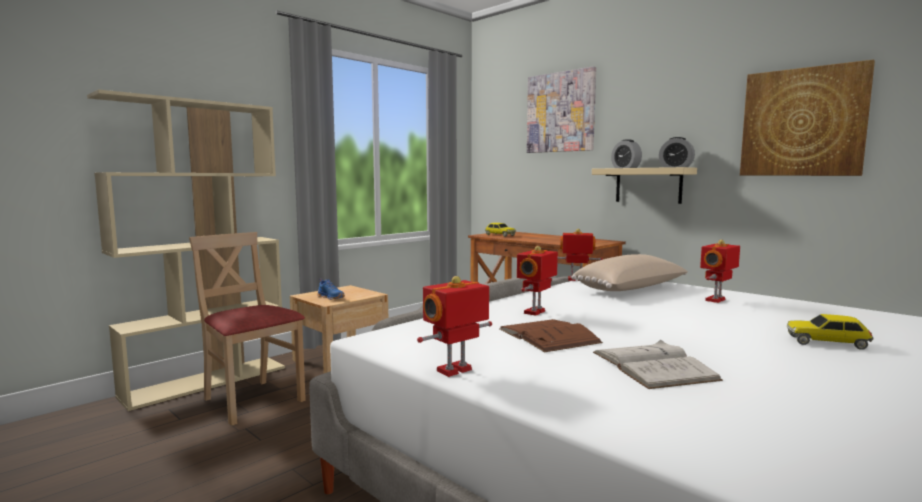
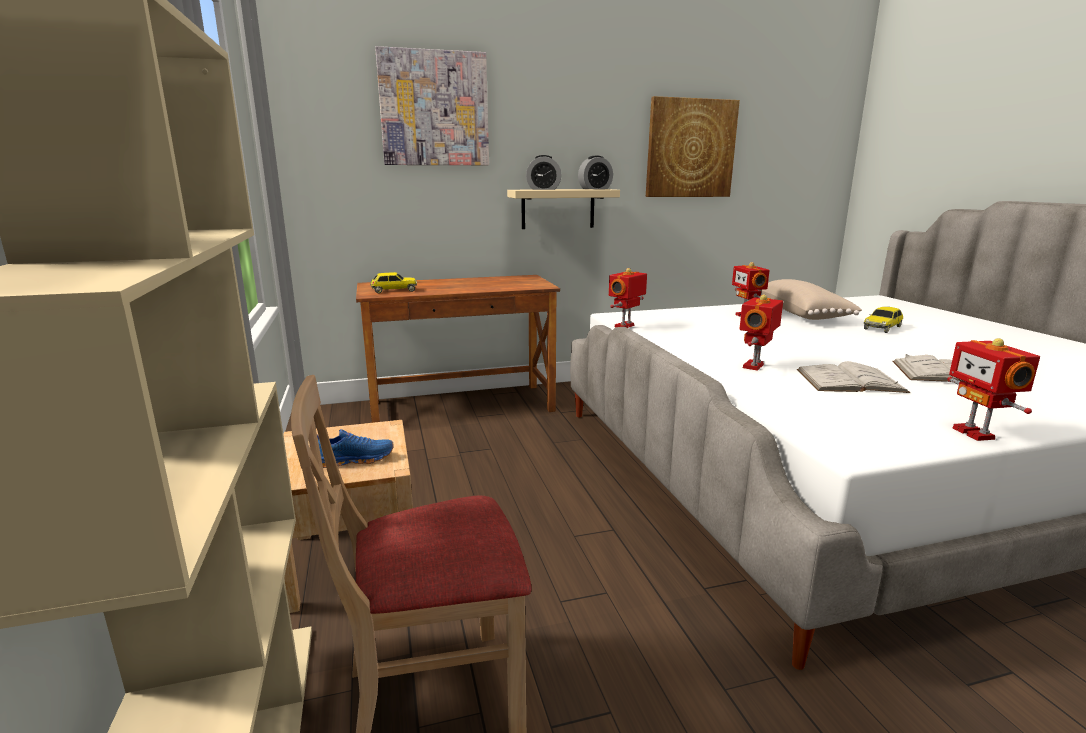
camera: 60 degrees left, 10 degrees up
(536, 312) = (755, 366): toy robot -> toy robot turned 60 degrees clockwise
(548, 336) = (850, 381): brown book -> white book
(631, 289) = (683, 323): beige pillow -> beige pillow (803, 314)

